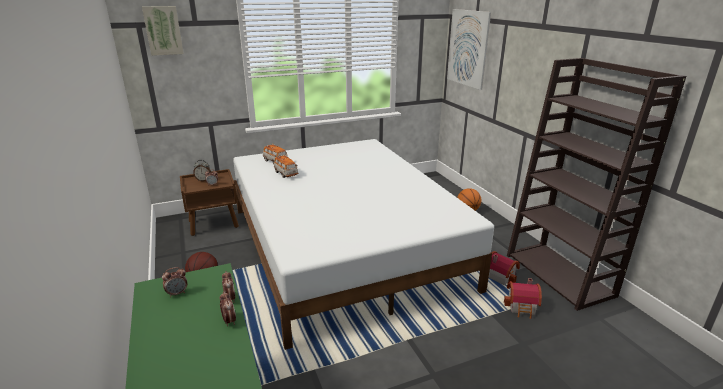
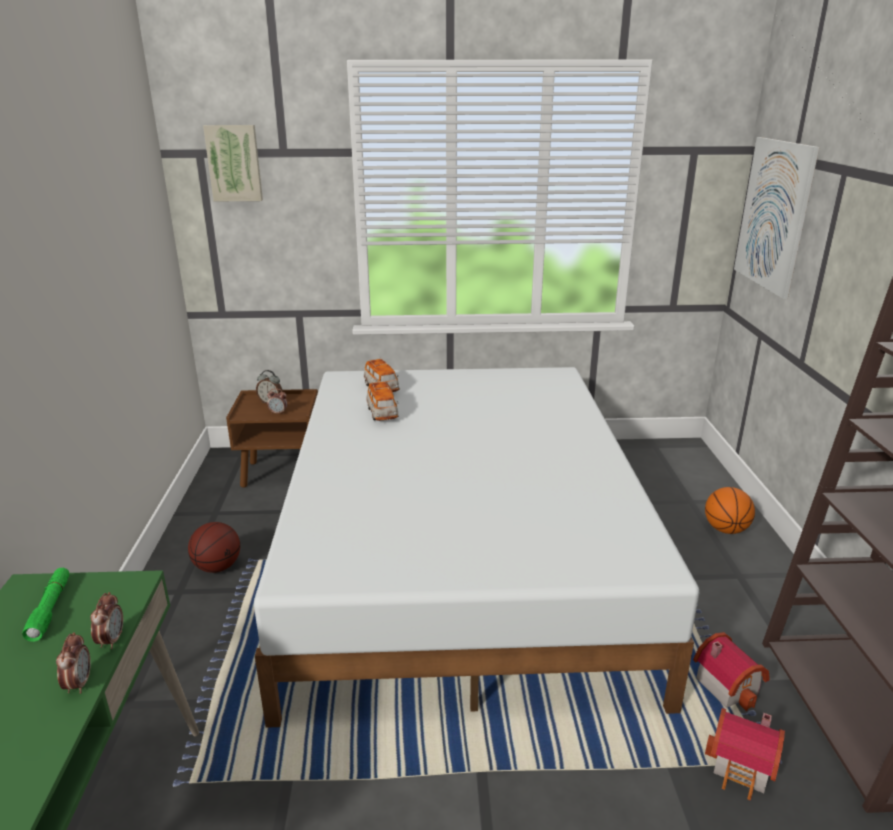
camera: 20 degrees right, 0 degrees up
(177, 293) = (50, 609): alarm clock -> green flashlight

